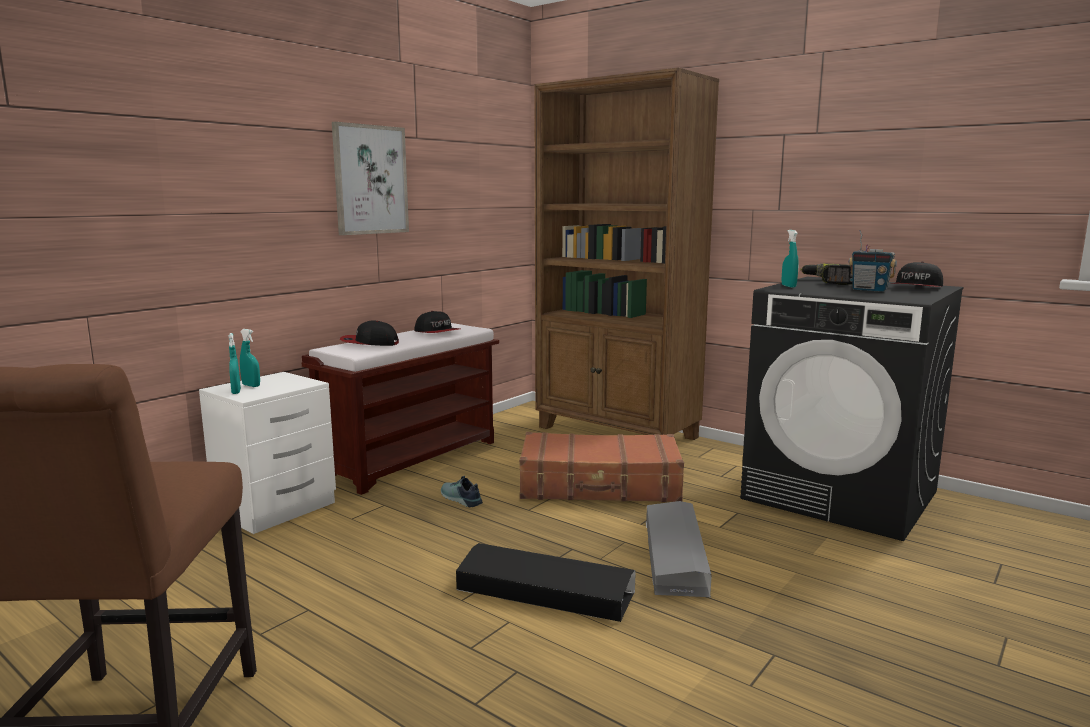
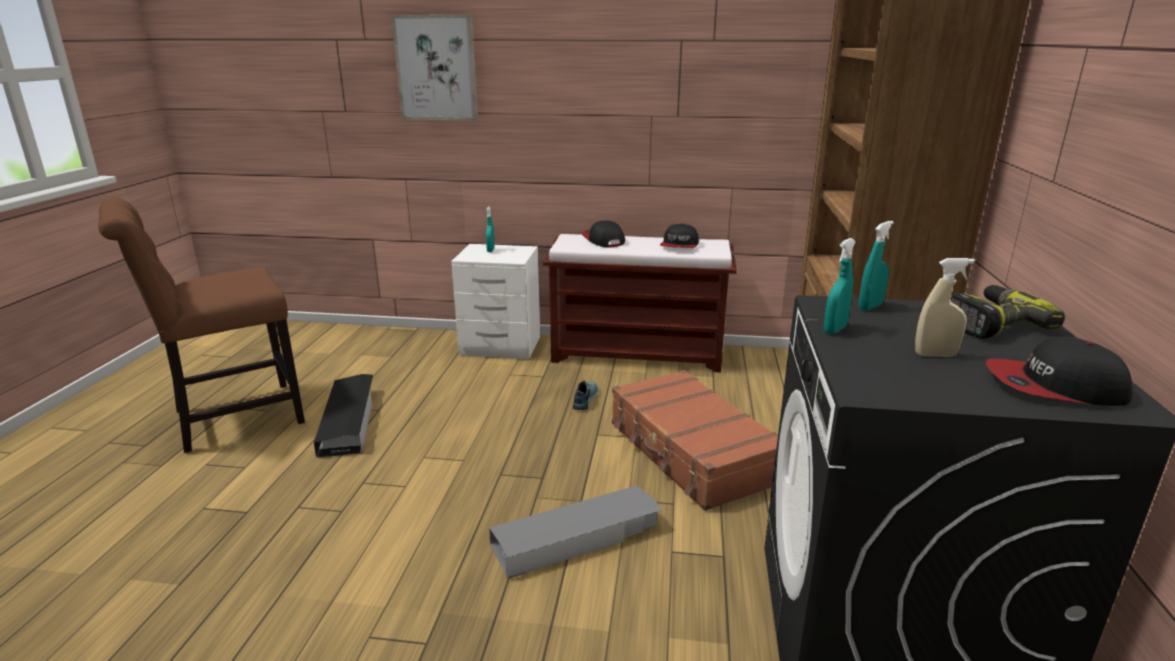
camera: 60 degrees right, 10 degrees up
(236, 392) = (472, 252): turquoise spray bottle -> turquoise spray bottle (835, 329)
(370, 180) = (645, 86): picture -> picture (436, 68)
(544, 591) = (459, 487): black storage box -> black storage box (348, 421)
(869, 290) = (935, 355): radio -> beige spray bottle

